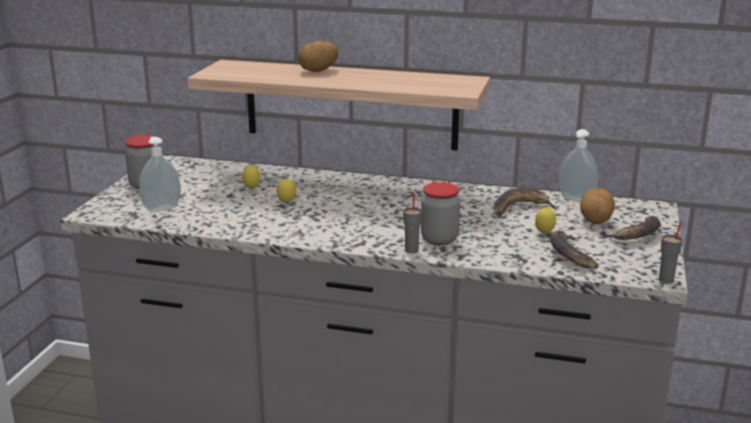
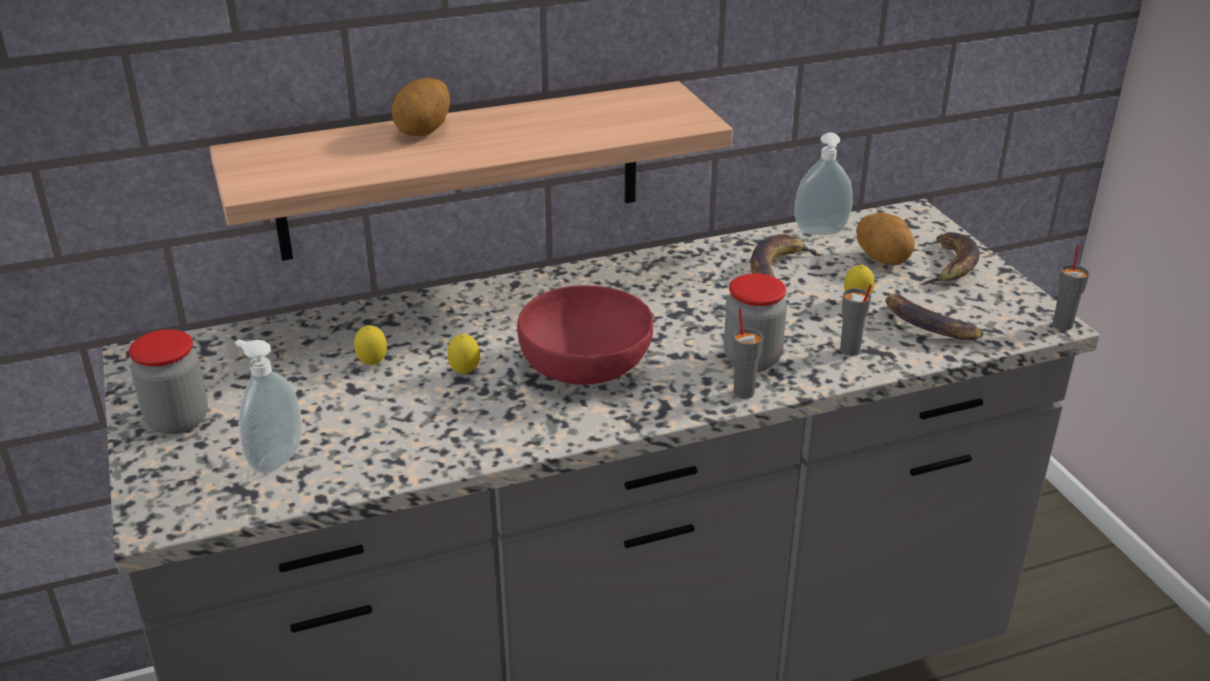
camera: 35 degrees left, 10 degrees up
(348, 217) = (586, 366): none -> red bowl
(502, 252) = (850, 350): none -> grey cup

